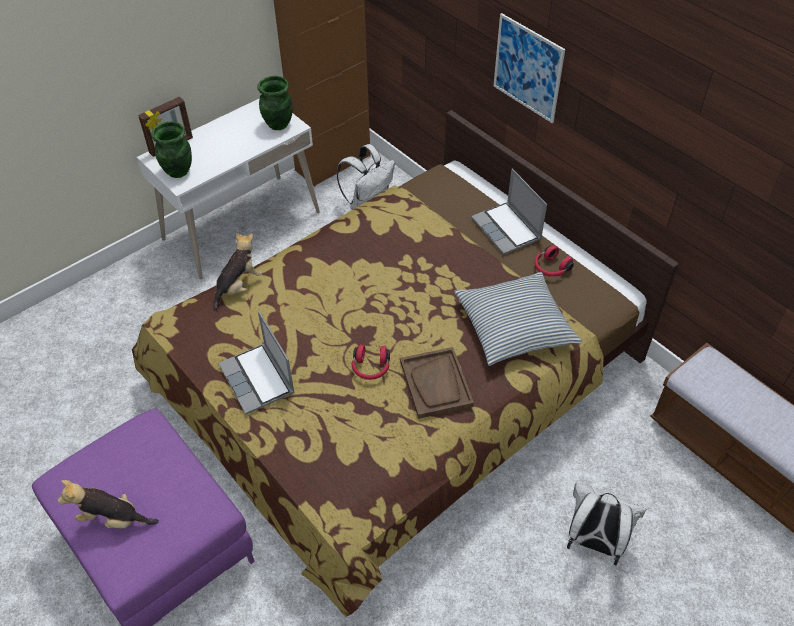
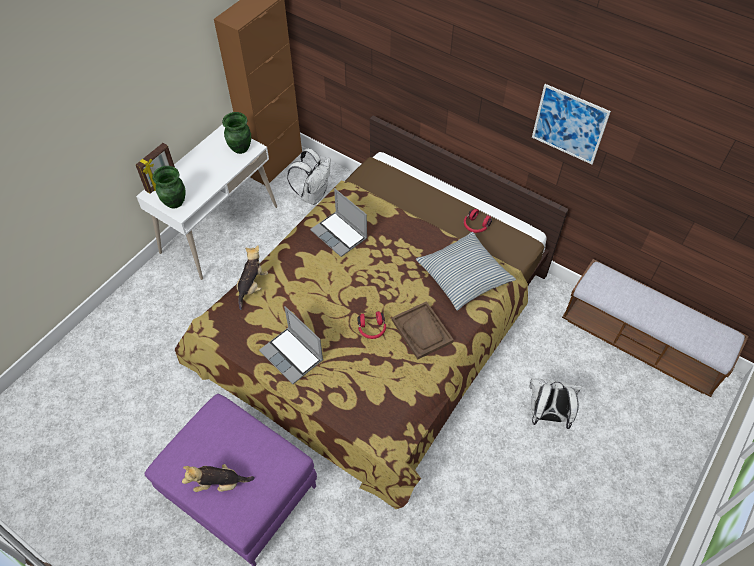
camera: 15 degrees left, 5 degrees up
(507, 229) = (436, 201): laptop -> laptop (340, 235)
(527, 68) = (436, 82): picture -> picture (569, 124)

